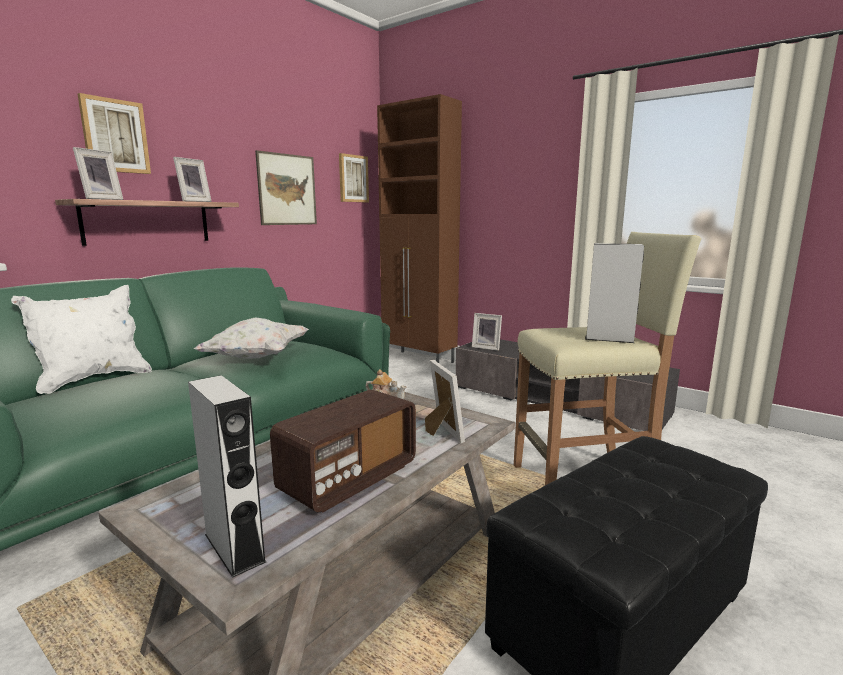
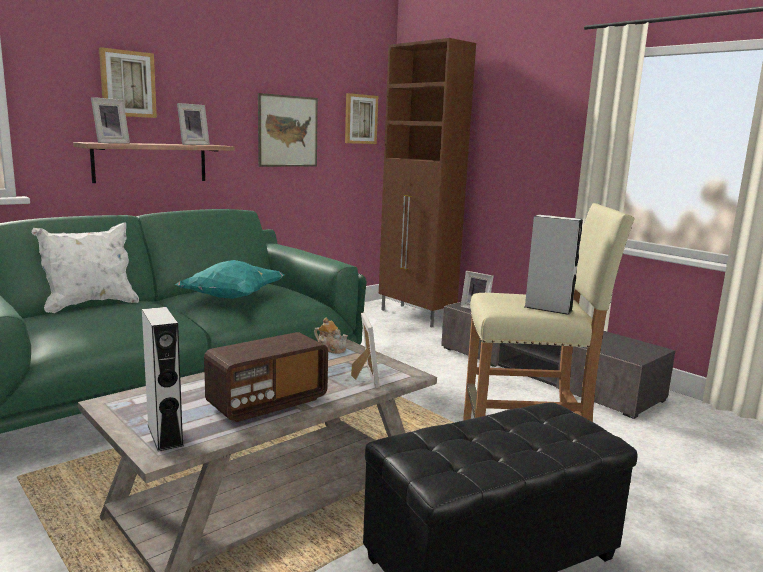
camera: 10 degrees right, 0 degrees up
(257, 358) = (232, 298): white pillow -> turquoise pillow

